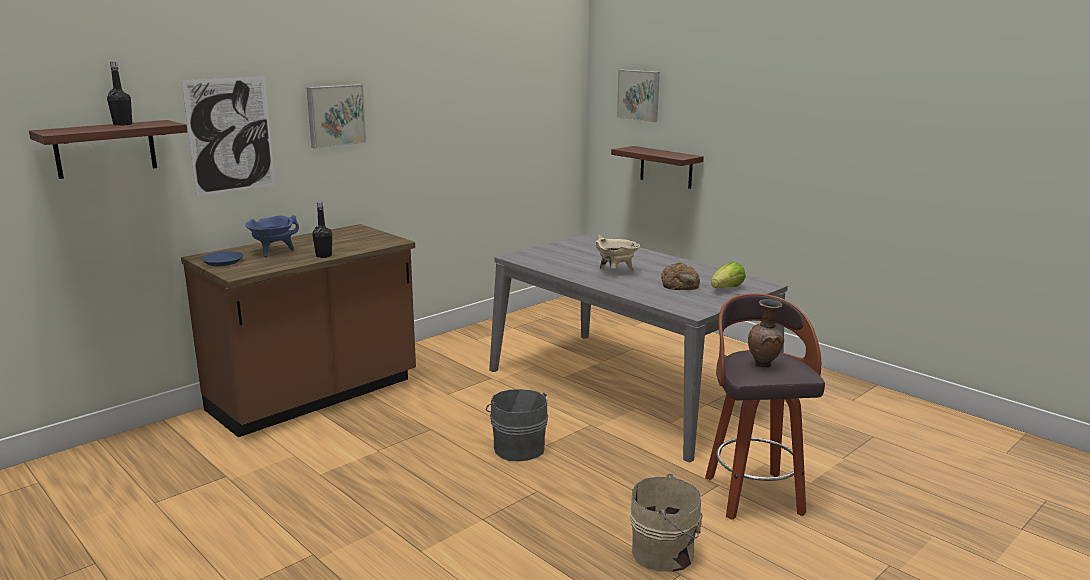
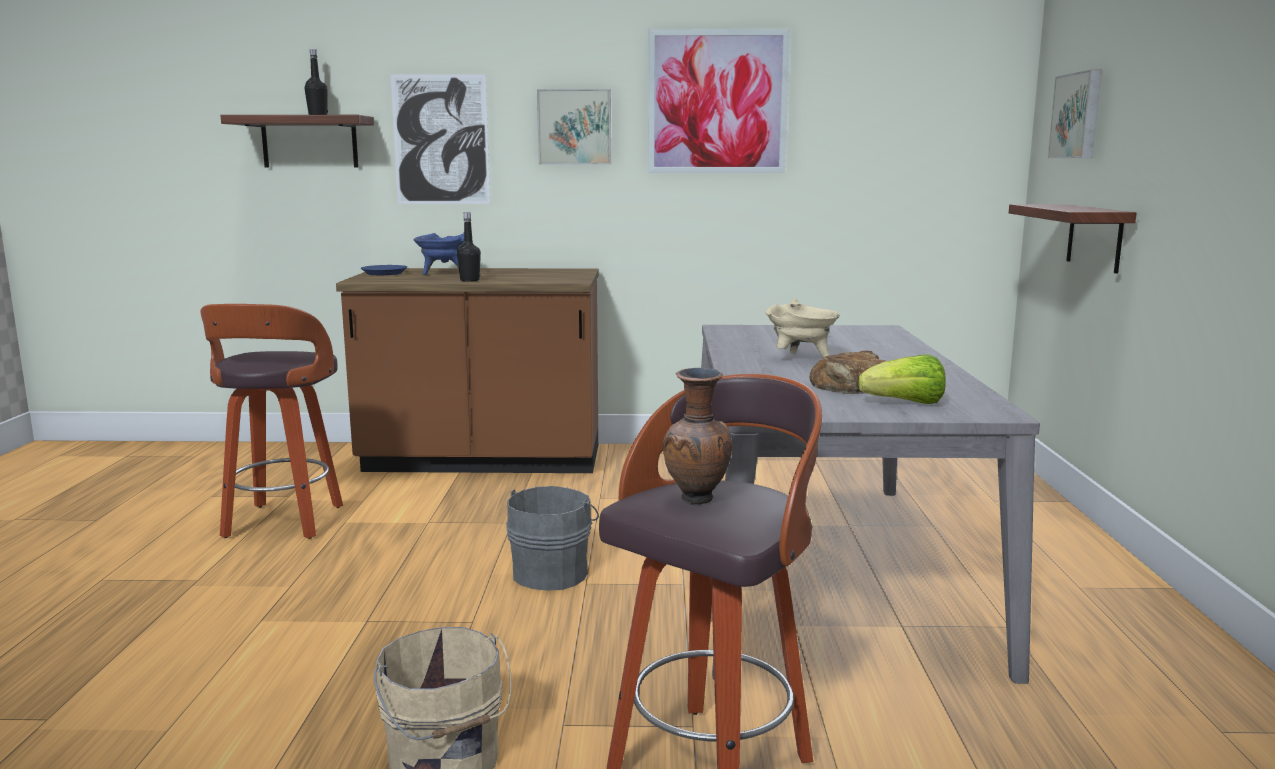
camera: 45 degrees right, 5 degrees down
(274, 494) = (283, 523): none -> stool
(428, 89) = (717, 102): none -> picture

